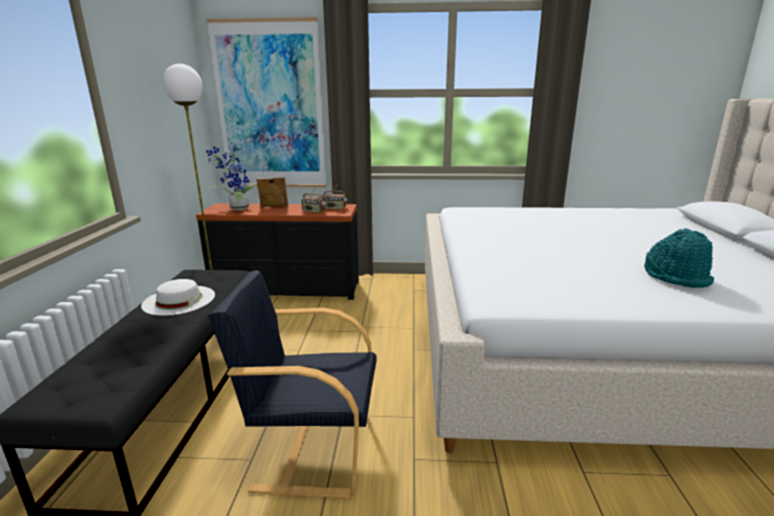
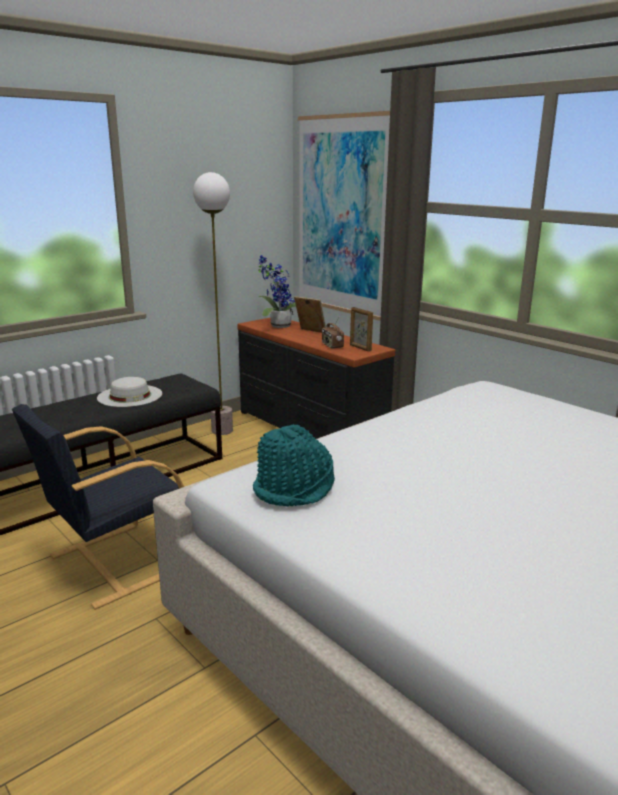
camera: 45 degrees right, 0 degrees up
(311, 448) = (114, 563): black armchair -> black armchair turned 90 degrees counterclockwise
(335, 208) = (360, 348): radio -> picture frame
(677, 277) = (499, 563): turquoise hat -> turquoise hat (295, 489)

